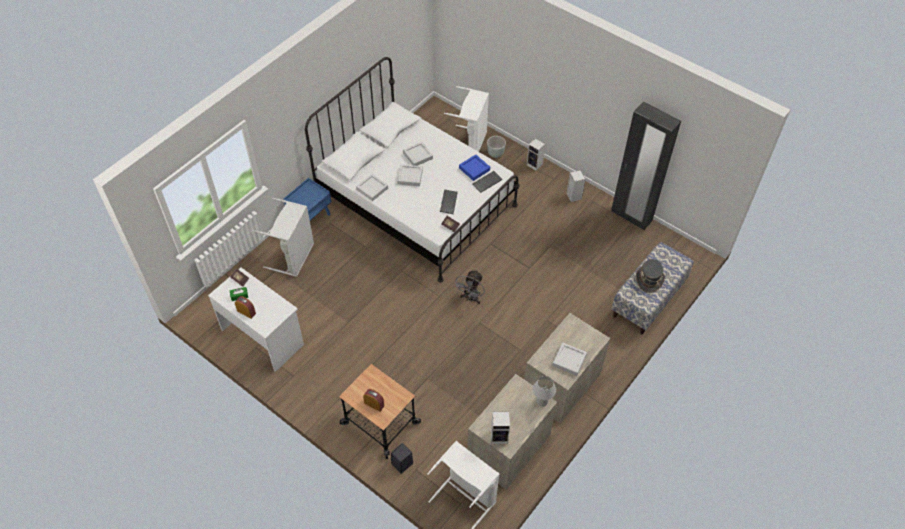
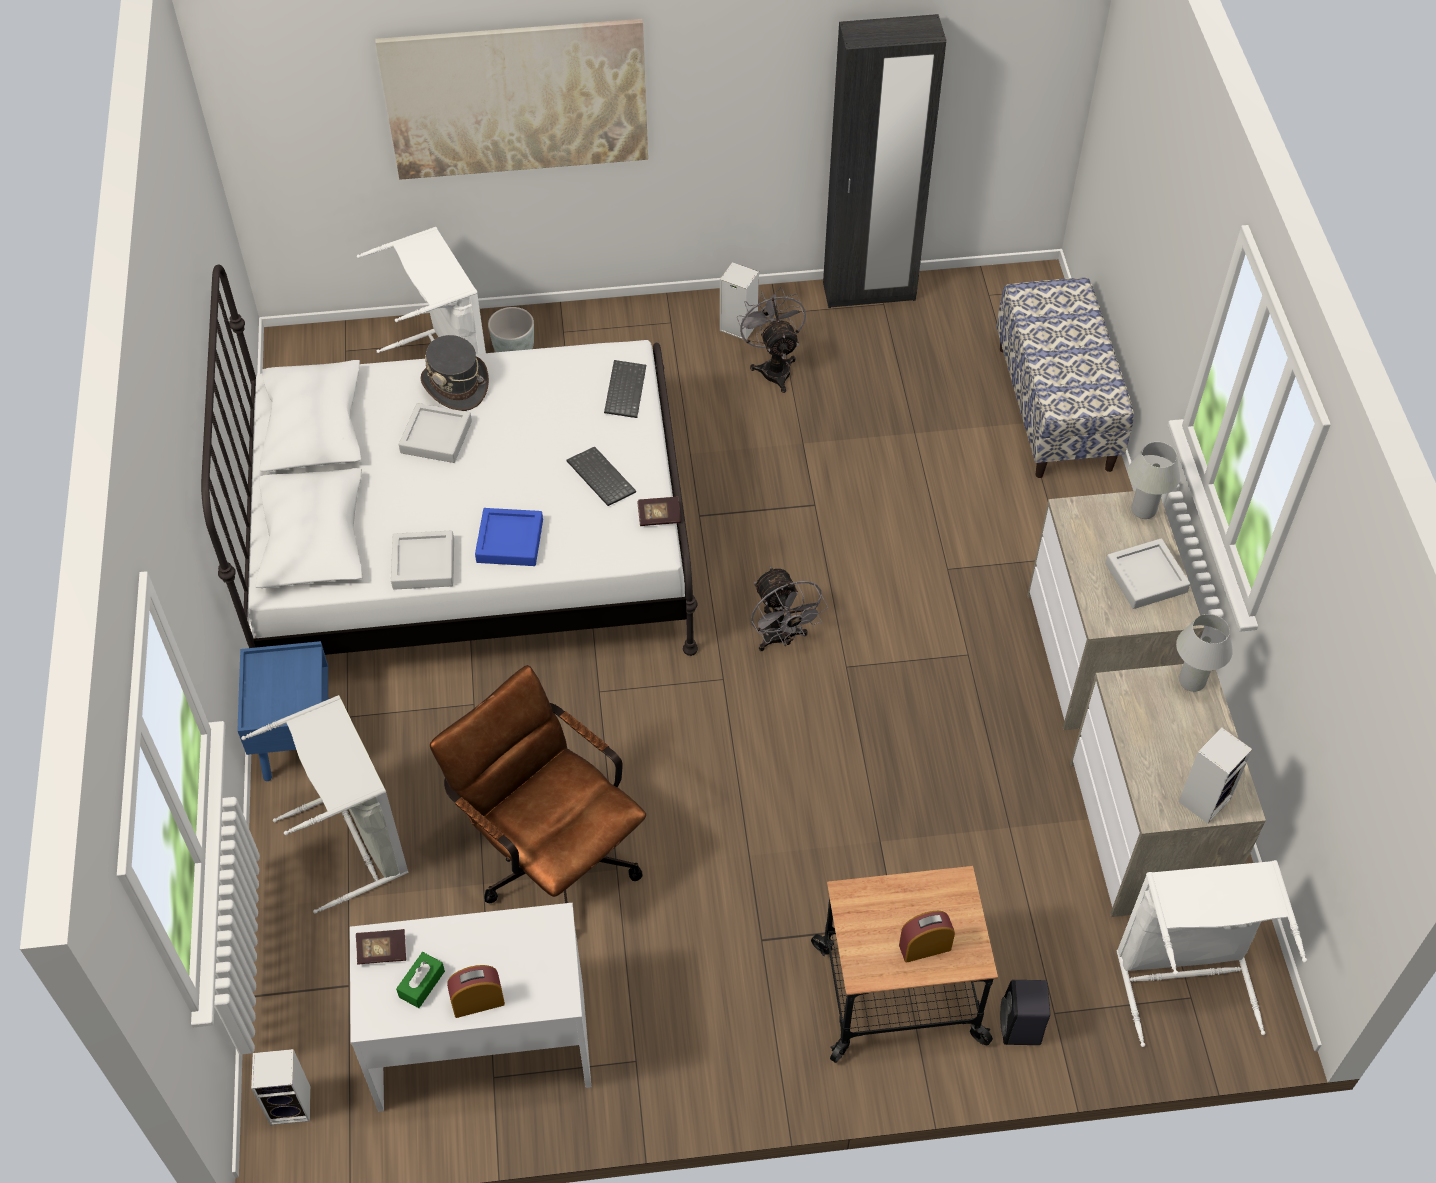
camera: 45 degrees left, 0 degrees up
(336, 304) = (551, 857): none -> brown office chair
(410, 177) = (470, 486): grey tray -> none
(474, 169) = (573, 384): blue tray -> blue tray (510, 541)
(527, 63) = (517, 99): none -> picture
(535, 165) = (608, 321): speaker -> speaker (292, 1104)
(569, 216) = (773, 367): none -> grey fan
(596, 340) = (1143, 510): none -> white table lamp
(649, 279) = (1065, 358): grey hat -> grey hat (456, 385)

